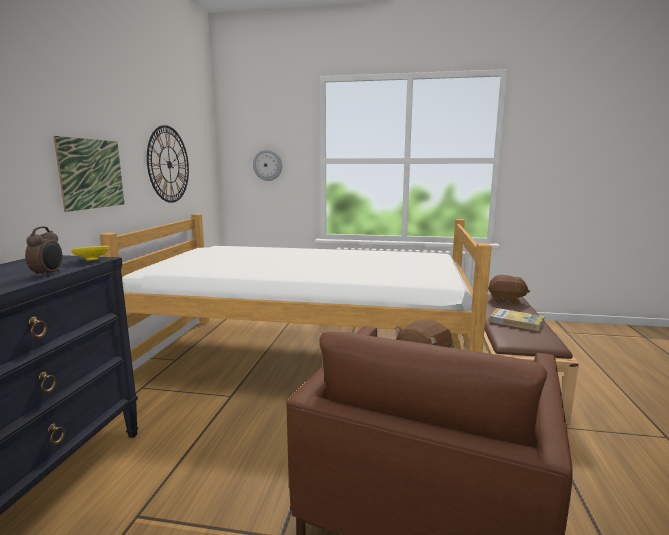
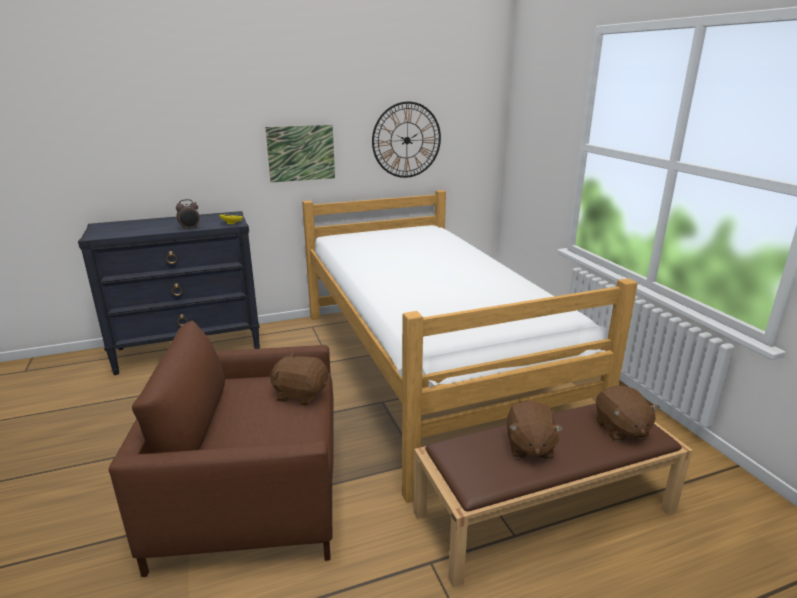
camera: 60 degrees right, 10 degrees up
(267, 165) = (538, 143): wall clock -> none
(516, 322) = (529, 447): book -> brown plush toy

